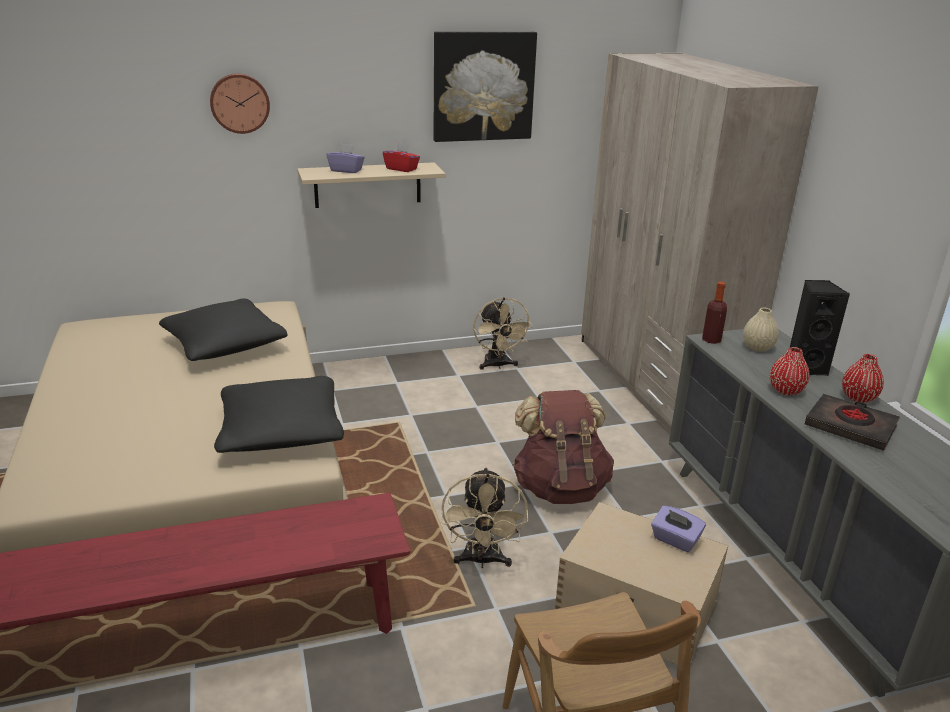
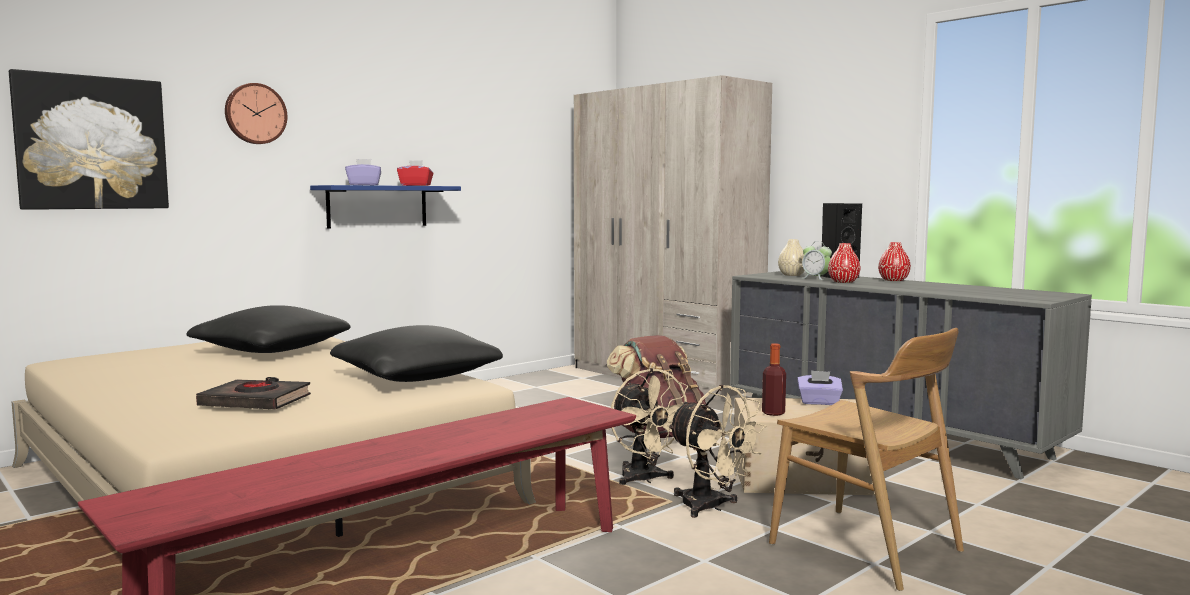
camera: 25 degrees left, 20 degrees down
(368, 185) = (377, 206): beige shelf -> blue shelf
(483, 86) = (475, 118): picture -> picture (92, 143)
(498, 365) = (516, 387): beige fan -> beige fan (710, 507)
(711, 340) = (754, 275): bottle -> bottle (773, 413)
(769, 368) = (816, 278): none -> alarm clock
(850, 427) = (910, 286): black book -> black book (256, 402)

